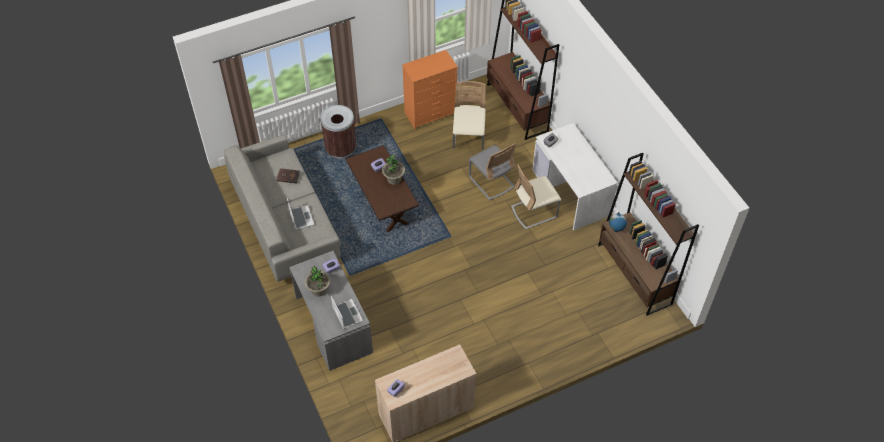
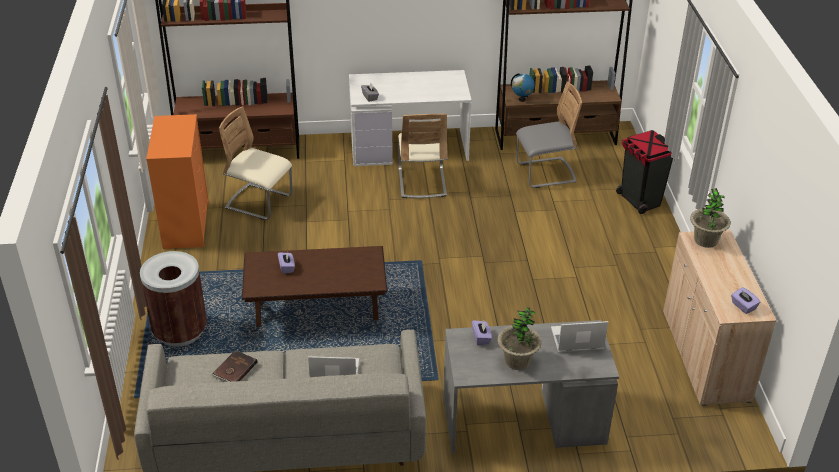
camera: 70 degrees left, 15 degrees down
(394, 179) = (319, 257): potted plant -> potted plant (705, 240)
(491, 182) = (350, 203): grey chair -> grey chair (545, 173)
(580, 344) = (639, 201): none -> black trash can

